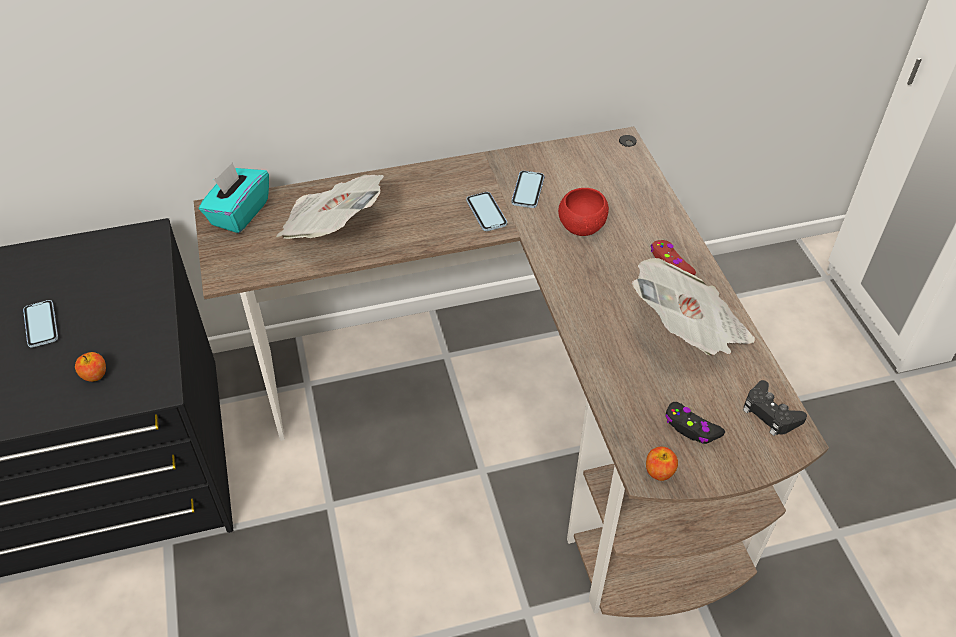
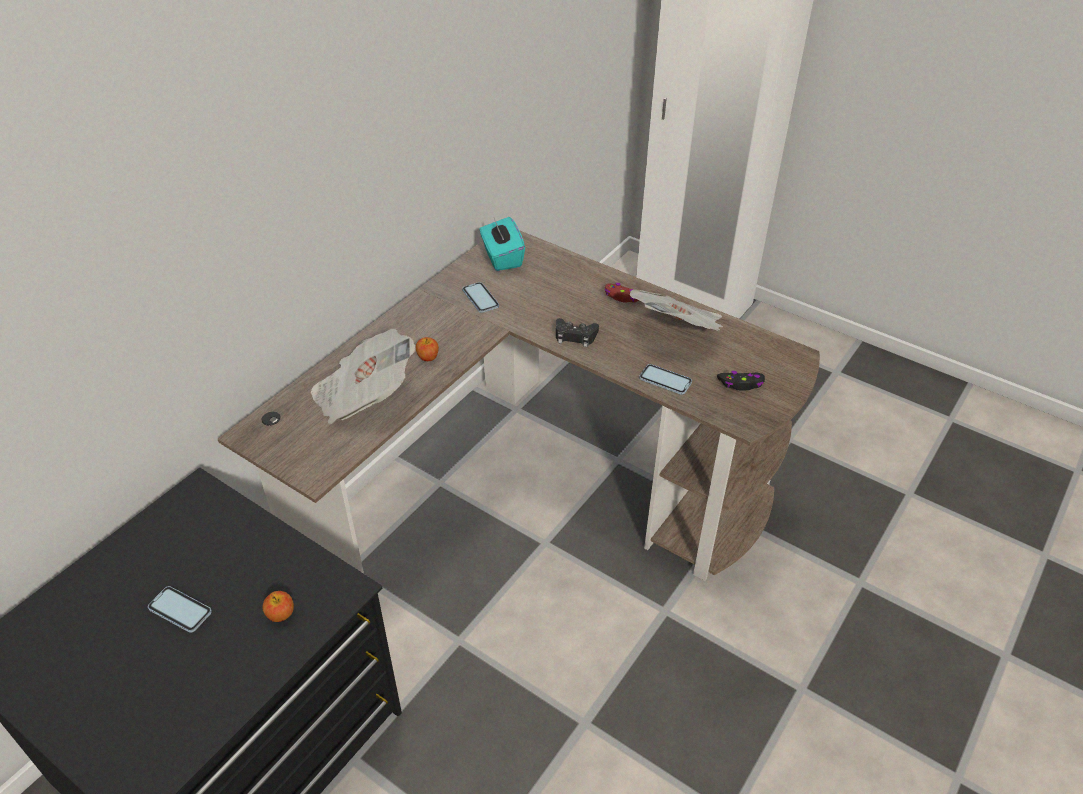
camera: 40 degrees left, 5 degrees down
(239, 213) = (272, 426): turquoise tissue box -> turquoise tissue box (502, 257)
(486, 213) = (468, 327): phone -> phone (665, 380)
(581, 227) = (543, 303): red bowl -> none
(659, 471) = (751, 419): apple -> apple (428, 357)
(770, 413) = (772, 350): black game controller -> black game controller (575, 336)

